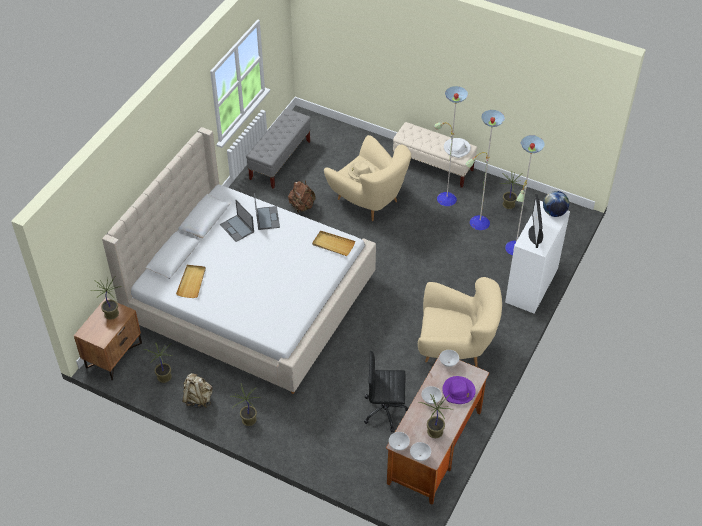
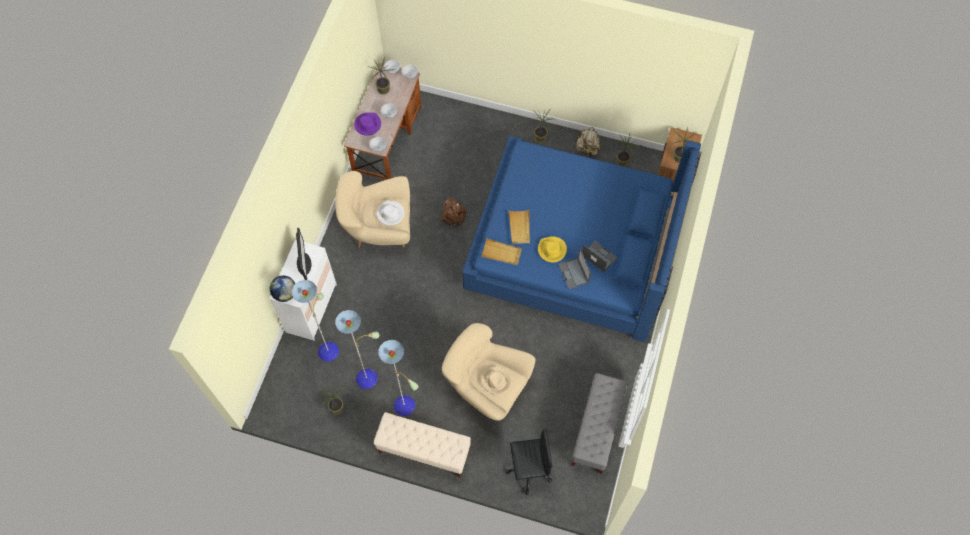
camera: 170 degrees right, 15 degrees up
(192, 282) = (620, 191): beige tray -> beige tray (519, 227)
(250, 299) = (574, 249): beige bed -> blue bed
(282, 240) = (551, 250): none -> yellow hat
(301, 206) = (555, 367): brown backpack -> brown backpack (453, 218)
(386, 410) = (431, 164): black office chair -> black office chair (528, 469)
(457, 149) = (395, 431): white hat -> white hat (390, 214)

